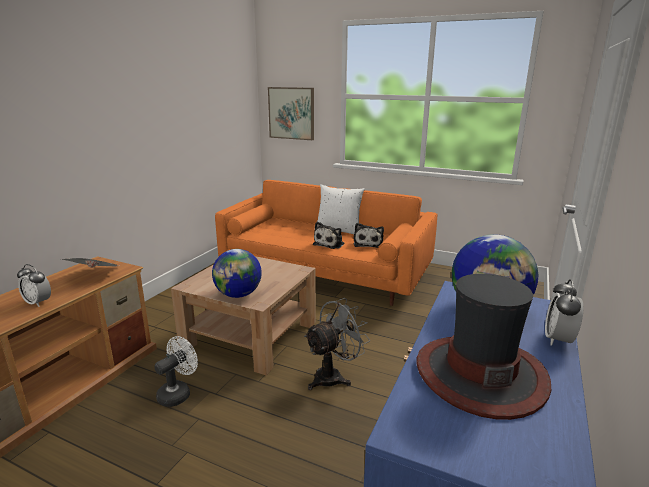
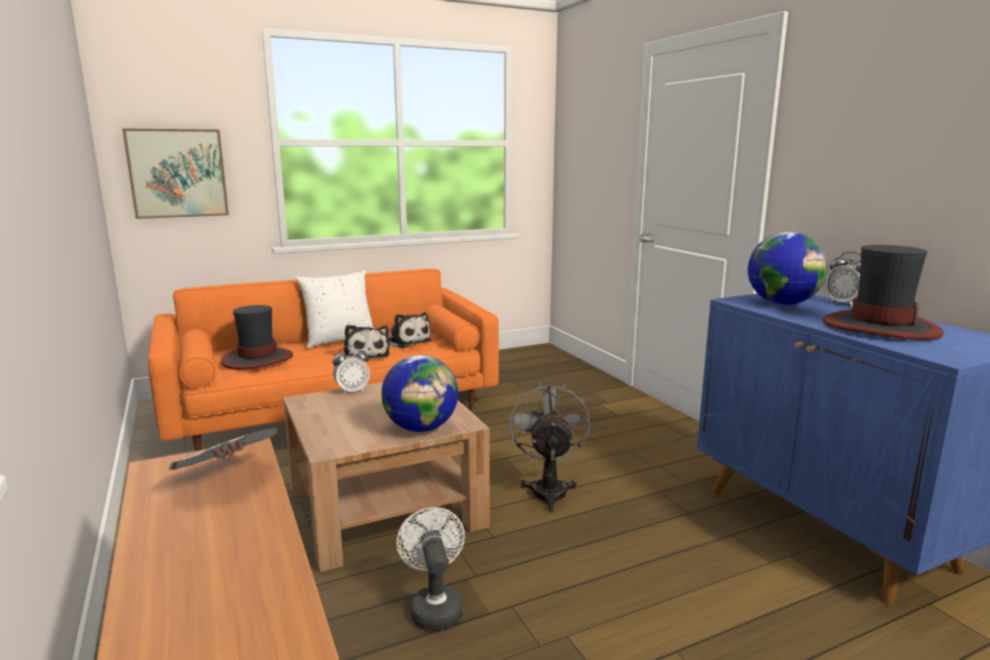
camera: 50 degrees left, 5 degrees down
(38, 303) = (245, 542): alarm clock -> alarm clock (352, 391)
(281, 228) = (257, 359): none -> hat

